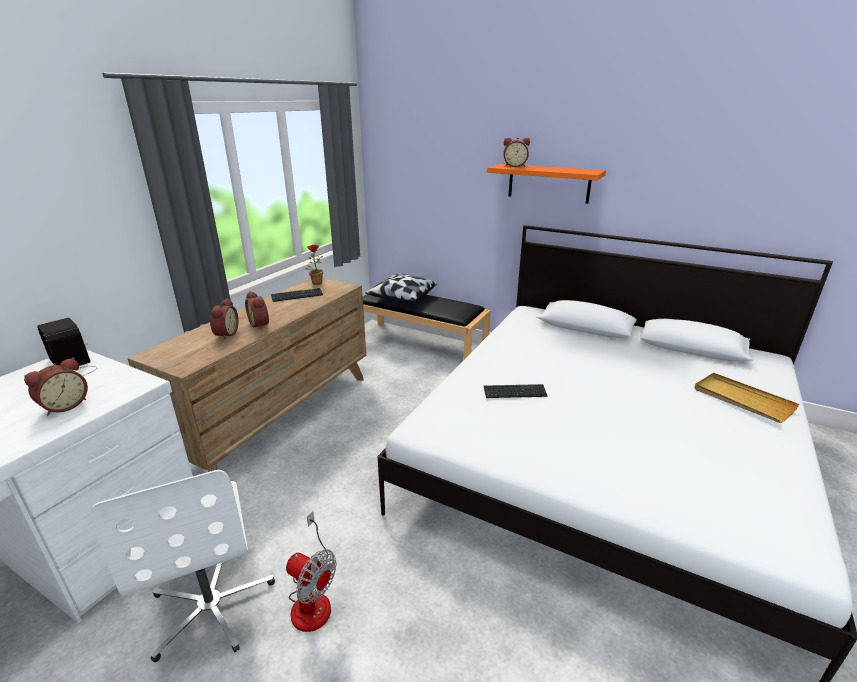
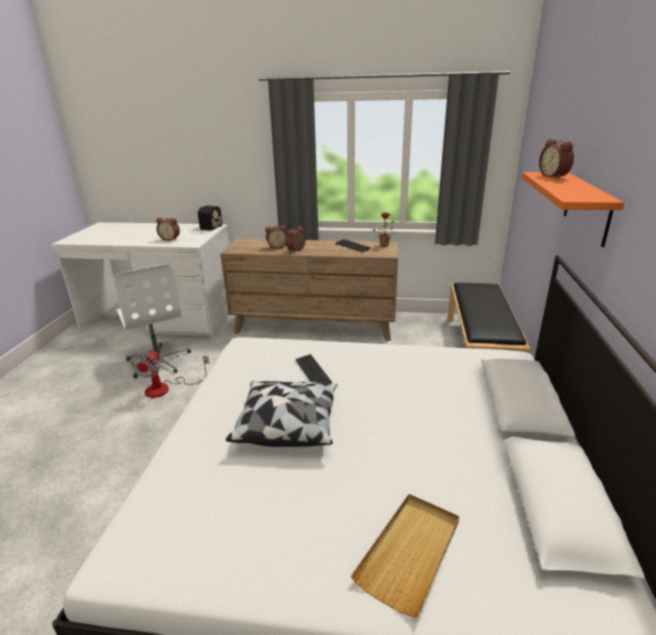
camera: 70 degrees right, 0 degrees up
(212, 605) = (159, 361): white office chair -> white office chair turned 75 degrees counterclockwise
(401, 298) = (480, 297): pillow -> pillow (287, 424)

